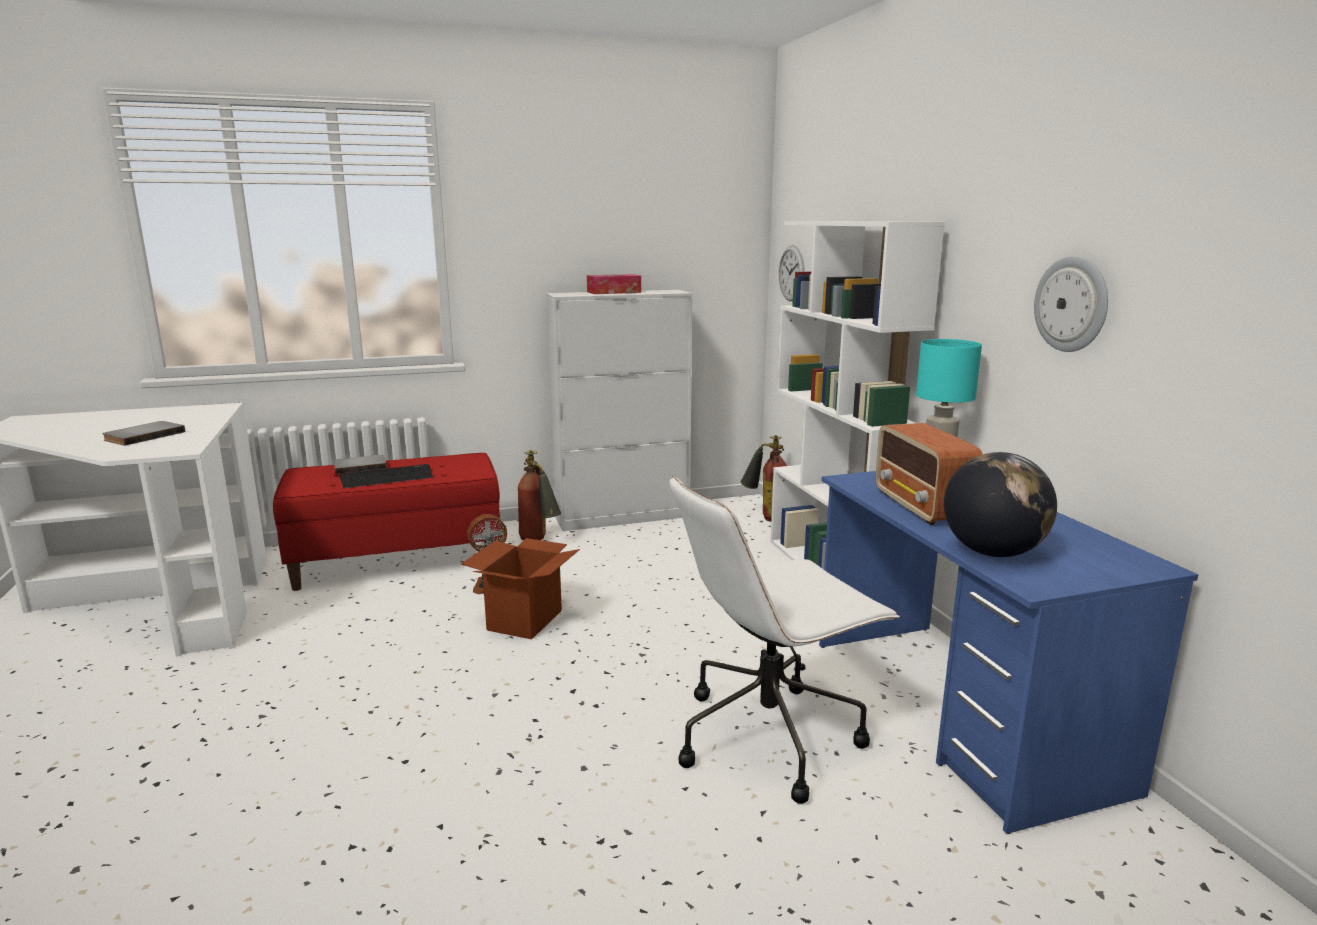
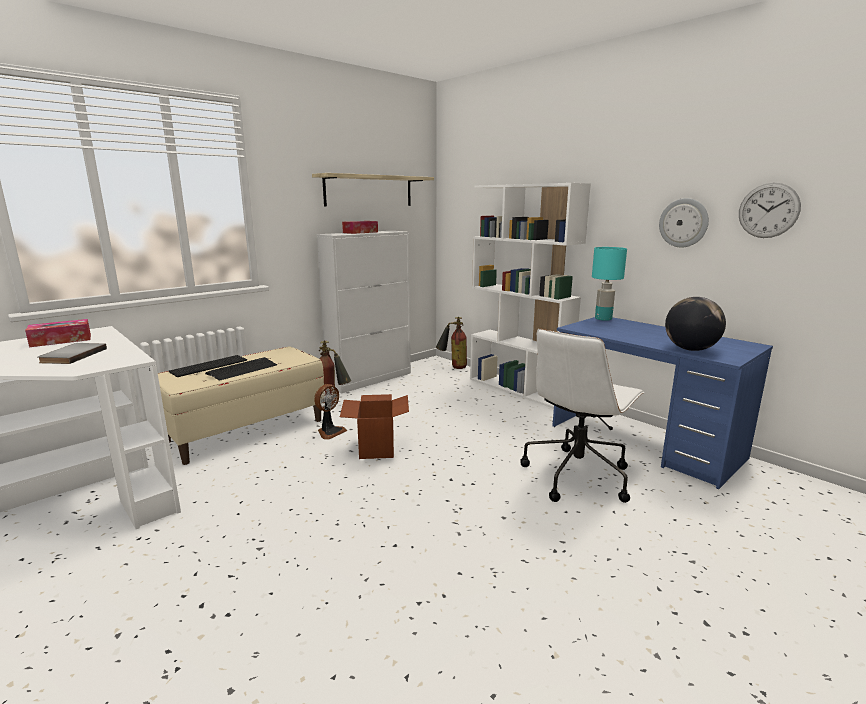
camera: 25 degrees left, 0 degrees up
(167, 415) = (61, 340): none -> tissue box
(360, 466) = (209, 365): grey book -> keyboard
(398, 561) = (246, 430): red bench -> beige bench
(640, 228) = (369, 191): none -> shelf
(791, 273) = (459, 218): wall clock -> wall clock (768, 210)
(922, 507) = (627, 335): radio -> none

